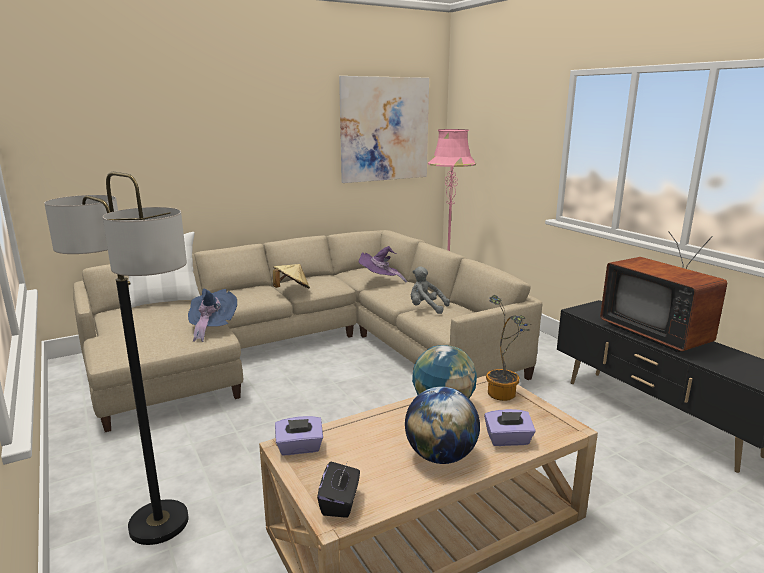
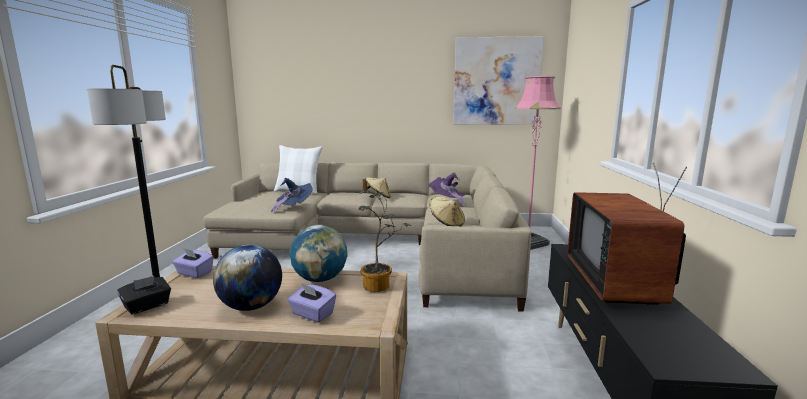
camera: 35 degrees right, 5 degrees down
(426, 308) = (446, 224): grey plush toy -> beige hat

